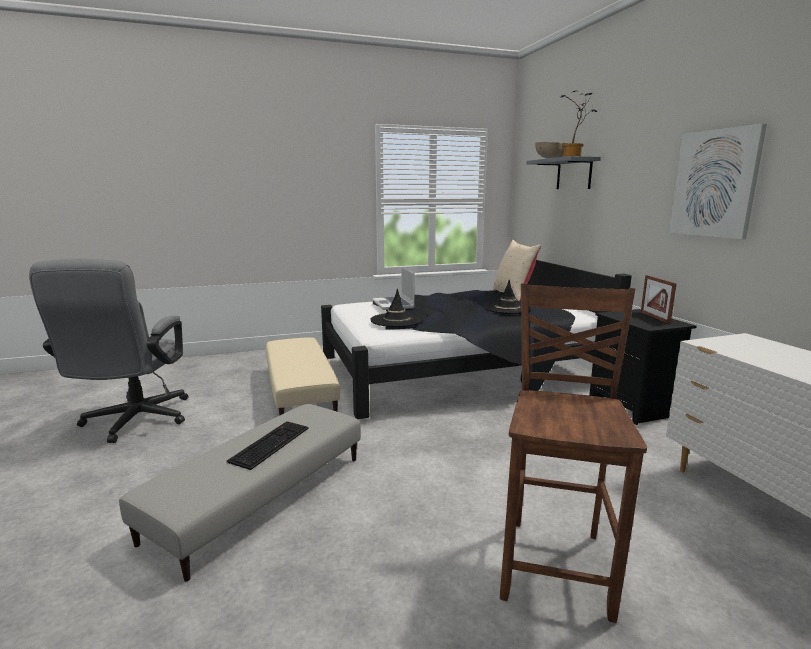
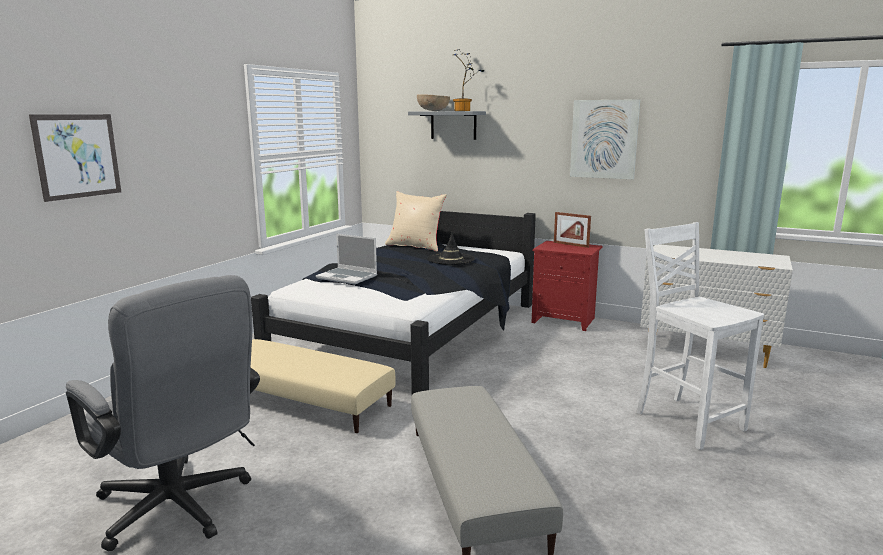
camera: 45 degrees left, 0 degrees up
(221, 189) = (77, 156): none -> picture
(270, 443) = (475, 427): keyboard -> none
(396, 320) = (396, 290): black hat -> none
(556, 563) = (687, 421): brown chair -> white chair
(633, 407) = (565, 320): black nightstand -> red nightstand

